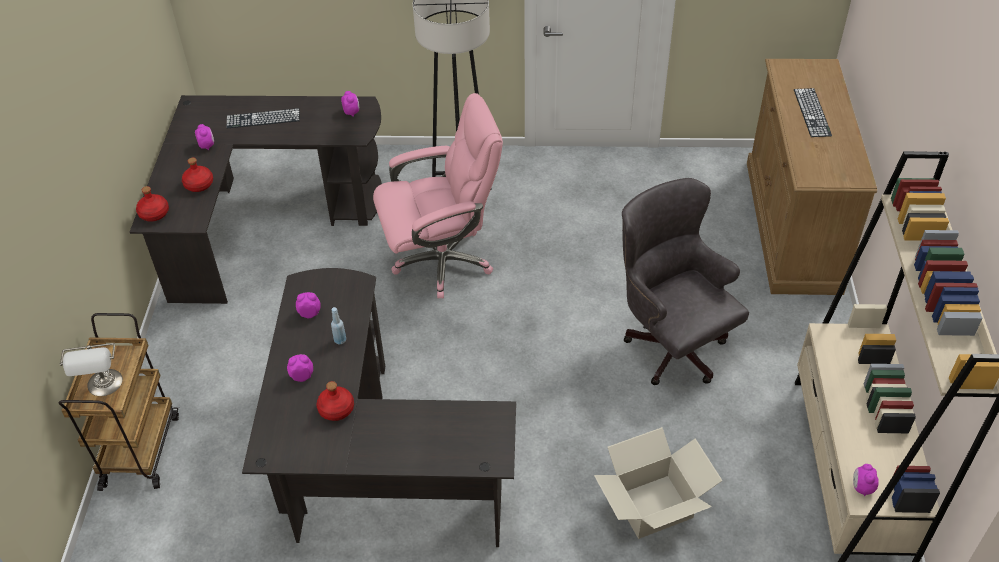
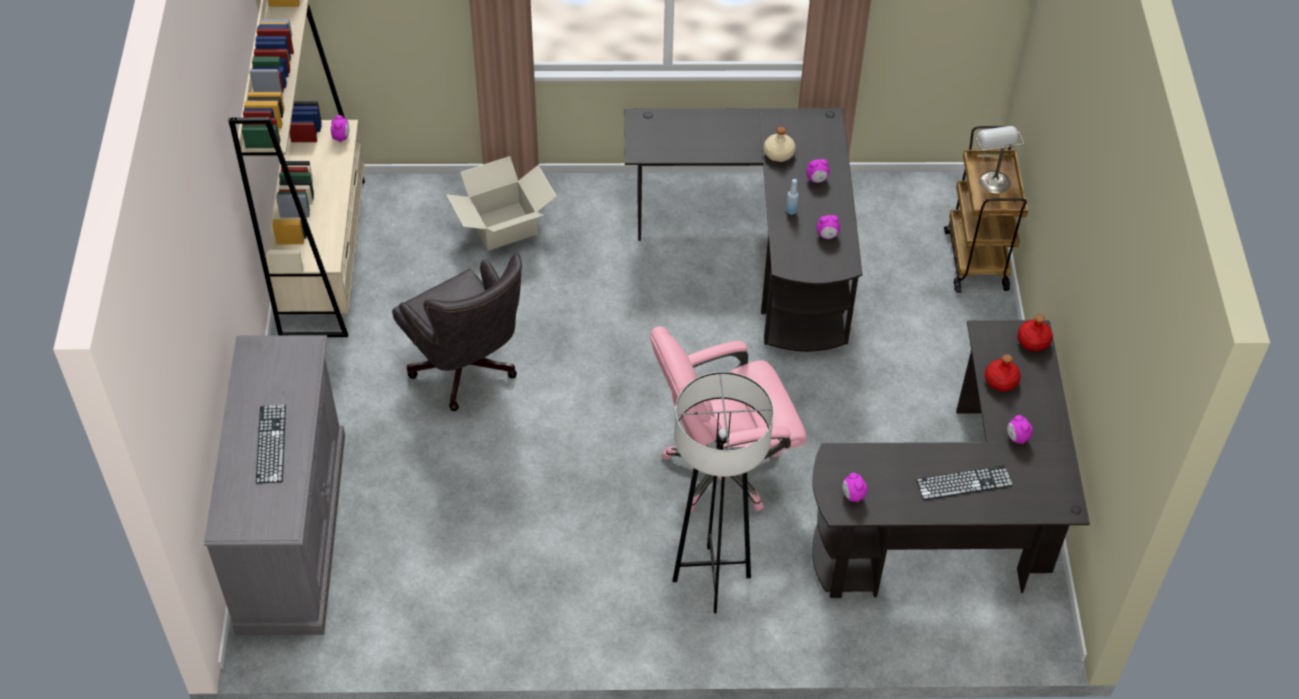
camera: 175 degrees right, 5 degrees up
(337, 409) = (778, 153): red bottle -> beige bottle
(791, 226) = (293, 530): brown cabinet -> grey cabinet

